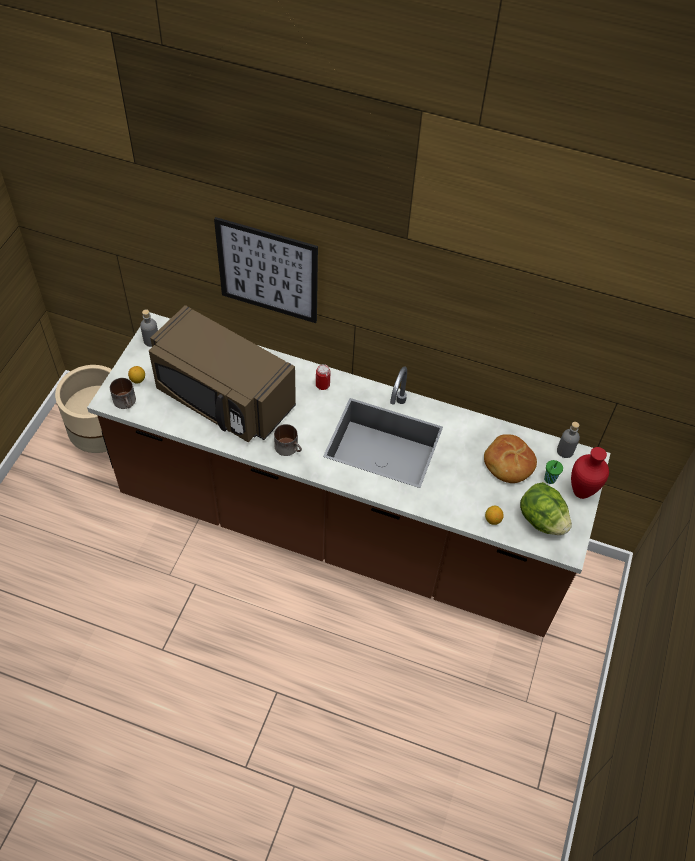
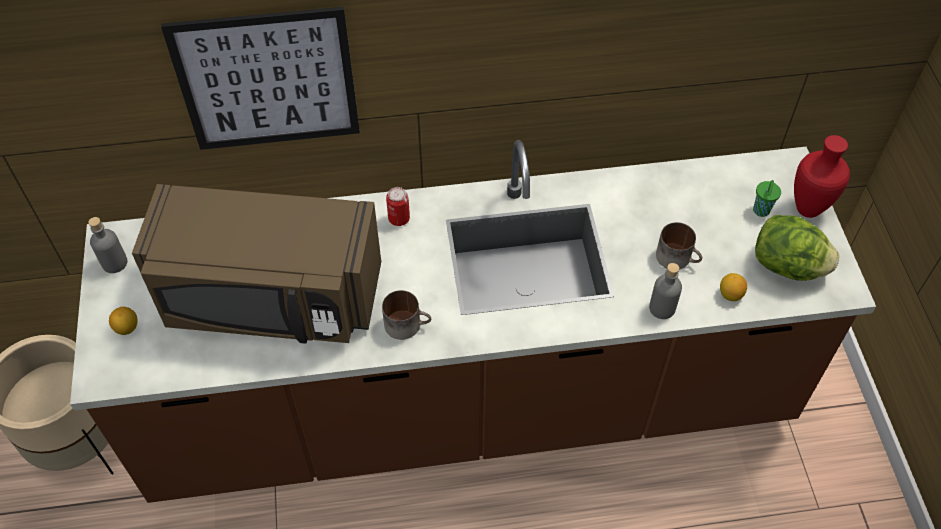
camera: 25 degrees left, 0 degrees up
(126, 402) = (128, 368): mug -> mug (678, 257)
(508, 464) = (700, 214): bread -> none
(565, 451) = (754, 167): grey bottle -> grey bottle (662, 308)

